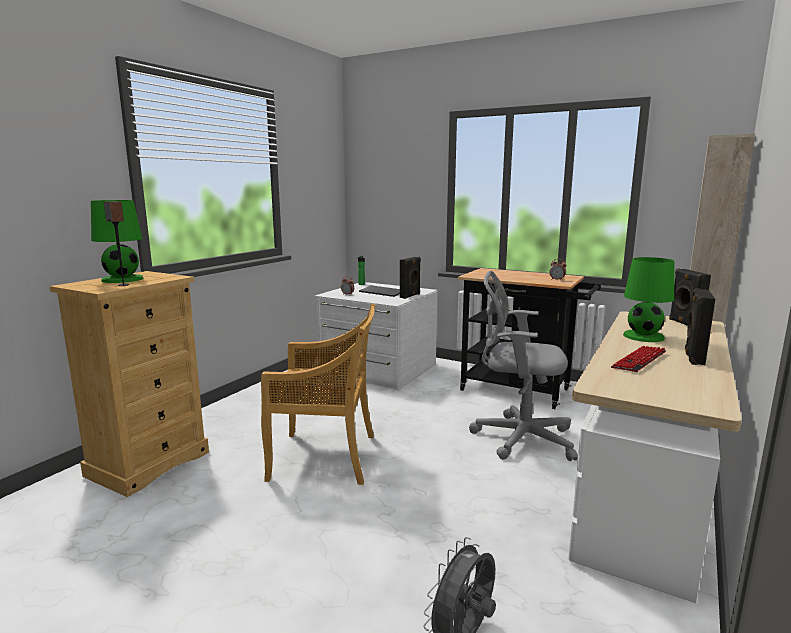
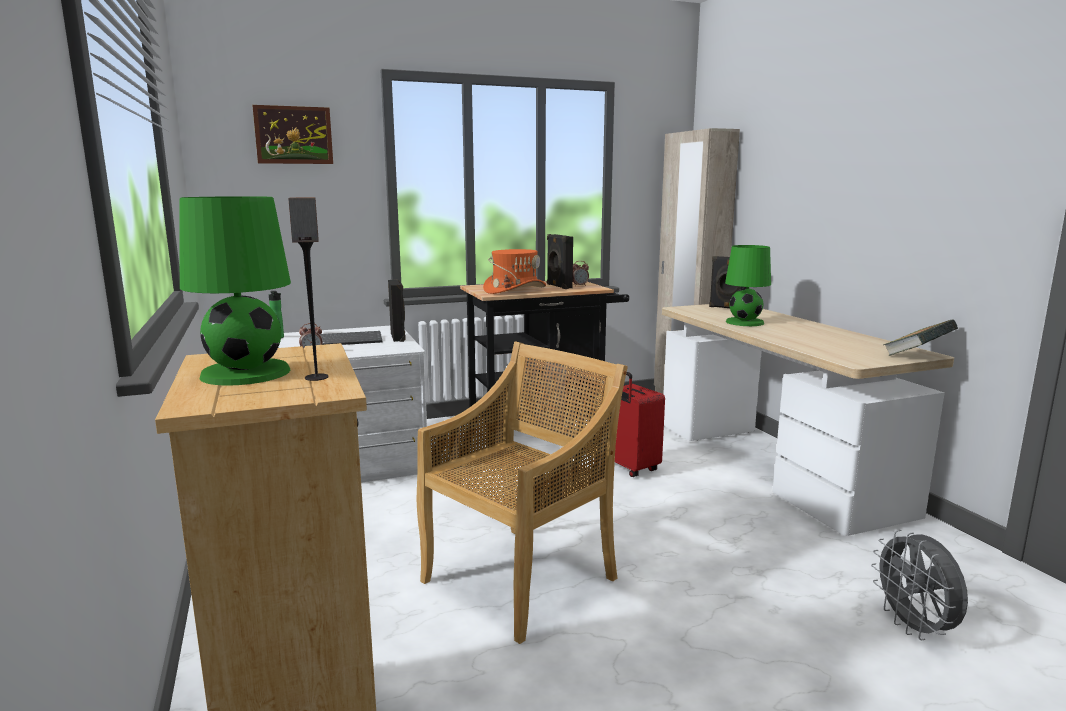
camera: 50 degrees left, 0 degrees up
(396, 160) = (293, 135): none -> picture
(497, 275) = (514, 290): none -> orange hat
(518, 438) = (630, 468): grey office chair -> red suitcase
(639, 360) = (805, 339): keyboard -> none
(693, 357) = (814, 329): black speaker -> black speaker (558, 286)
(694, 404) = (917, 356): none -> book

